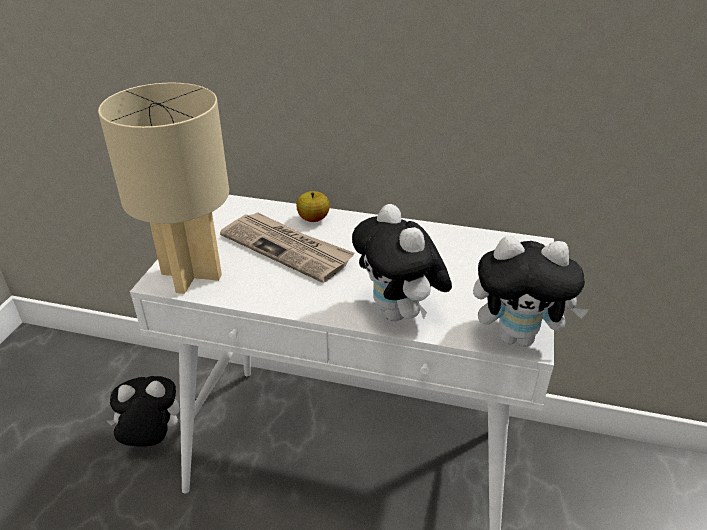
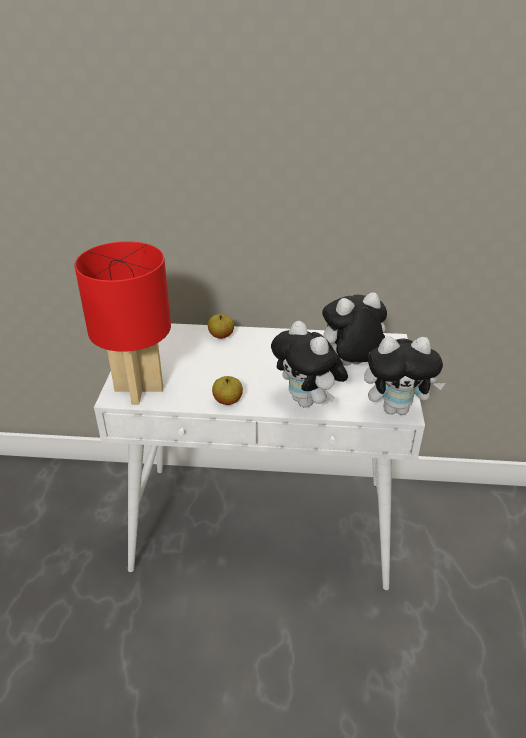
camera: 10 degrees left, 0 degrees up
(151, 439) = (90, 534): plush toy -> plush toy (350, 366)
(190, 275) = (138, 389): beige table lamp -> red table lamp
(287, 248) = (208, 361): newspaper -> none
(296, 301) = (227, 401): none -> apple

